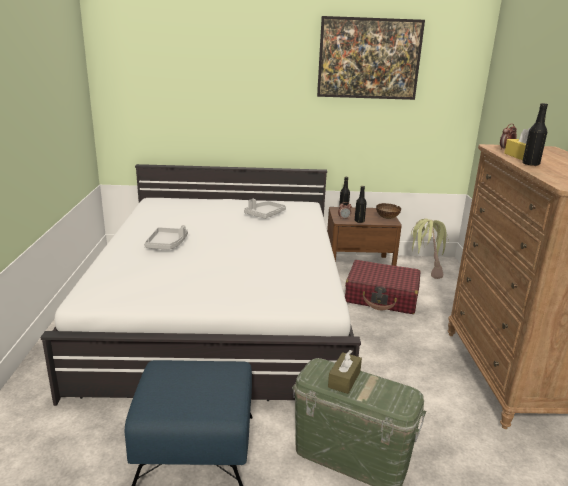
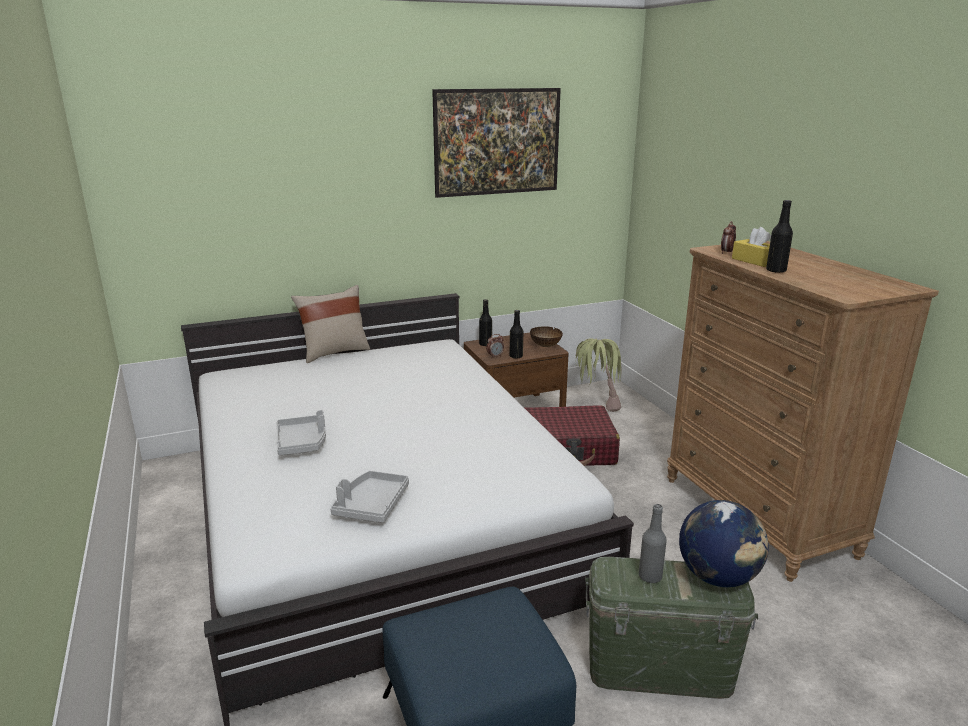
camera: 20 degrees left, 0 degrees up
(232, 198) = (334, 352): none -> beige pillow
(264, 214) = (399, 370): grey tray -> grey tray (371, 505)
(344, 379) = (650, 576): brown tissue box -> grey bottle
(397, 393) = (718, 577): none -> globe

